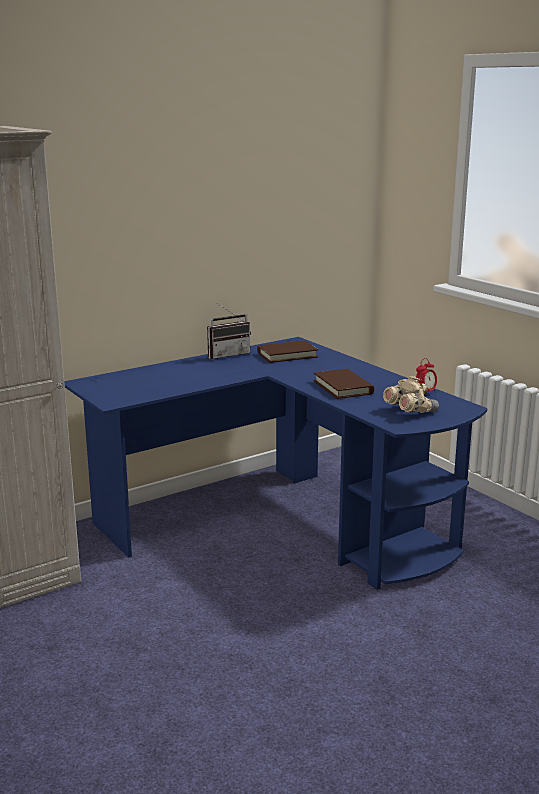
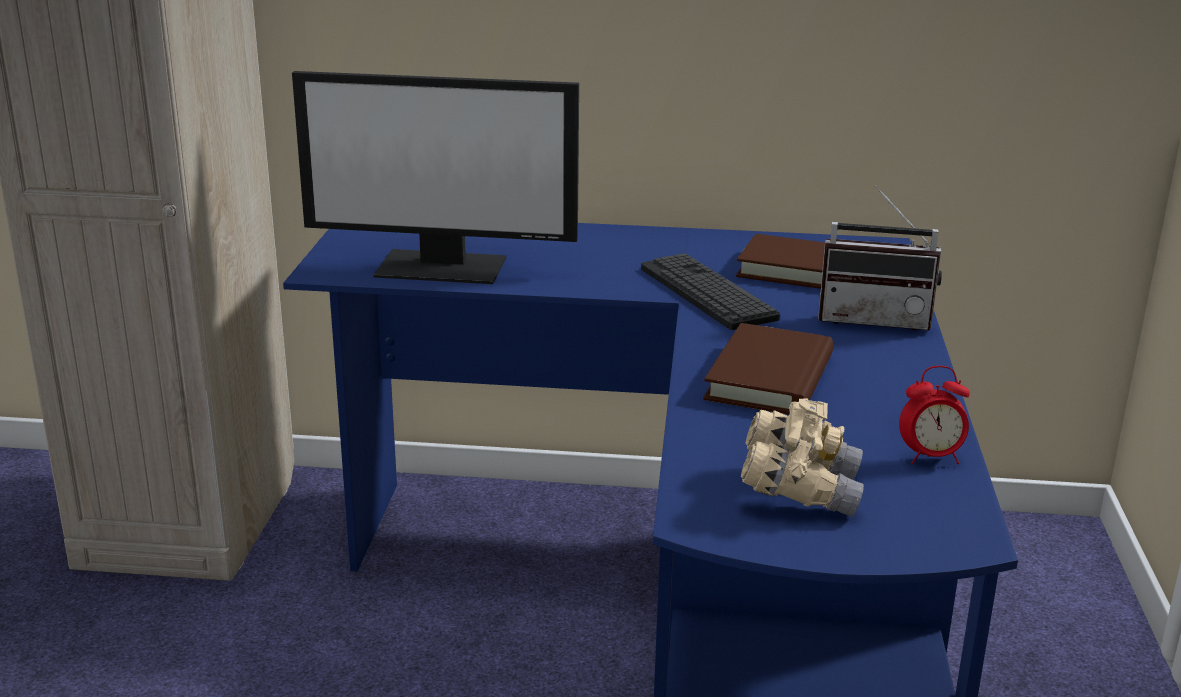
camera: 40 degrees right, 5 degrees up
(156, 388) = (443, 266): none -> monitor
(227, 354) = (693, 238): radio -> radio (875, 319)
(271, 370) = (707, 293): none -> keyboard

